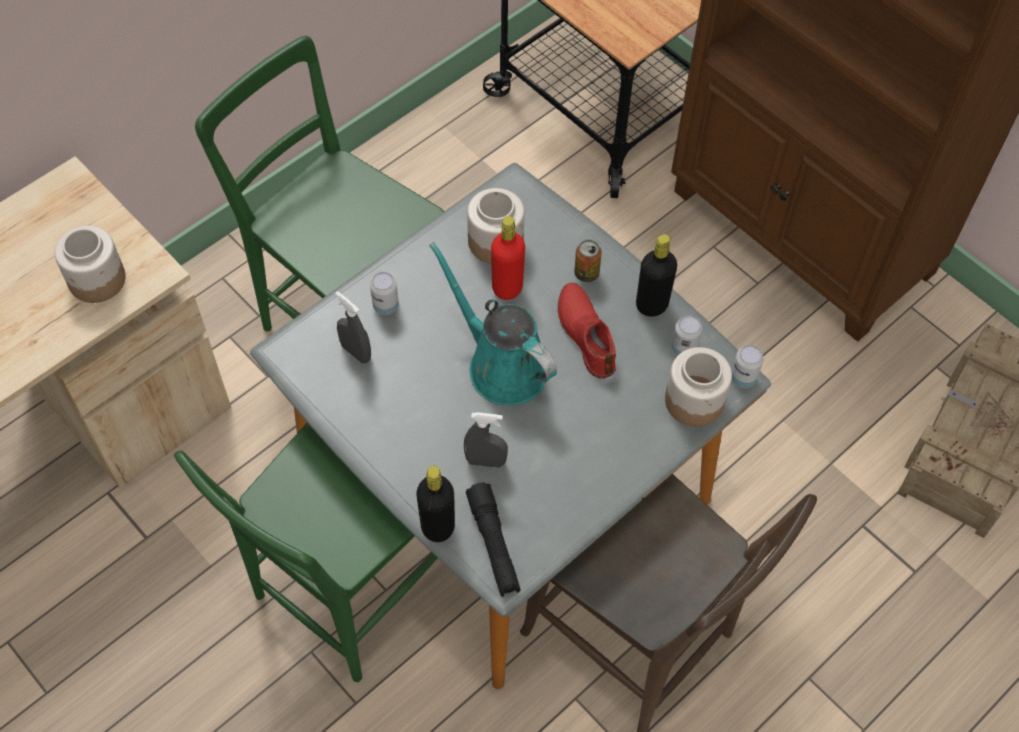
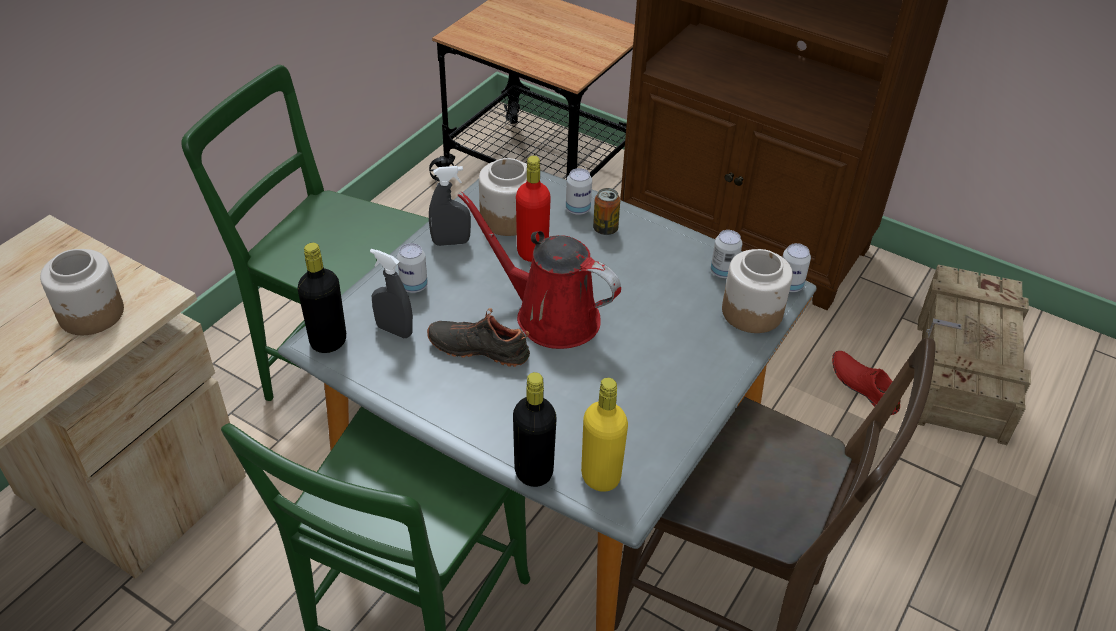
camera: 15 degrees left, 15 degrees down
(427, 387) = (479, 348): none -> black shoe
(485, 461) = (564, 401): grey spray bottle -> grey spray bottle (451, 242)
(493, 544) = (600, 477): black flashlight -> yellow bottle
(501, 365) = (550, 315): turquoise watering can -> red watering can
(567, 243) = (578, 209): none -> can
(587, 334) = (625, 276): red shoe -> red shoe (863, 386)
(651, 305) = (677, 243): black bottle -> black bottle (328, 341)

